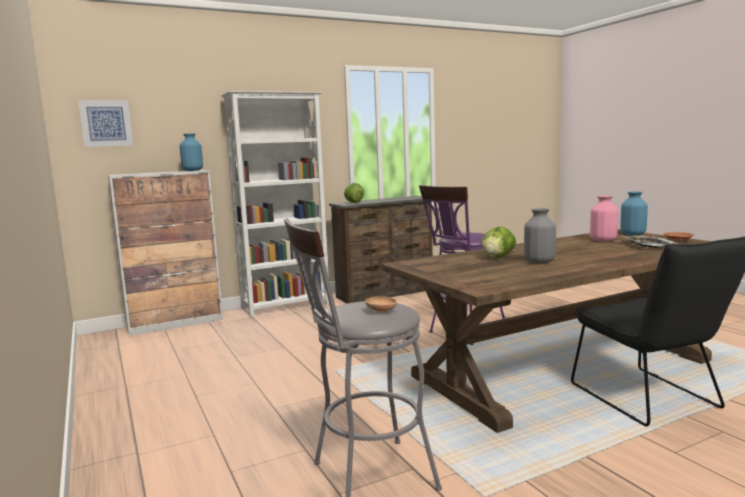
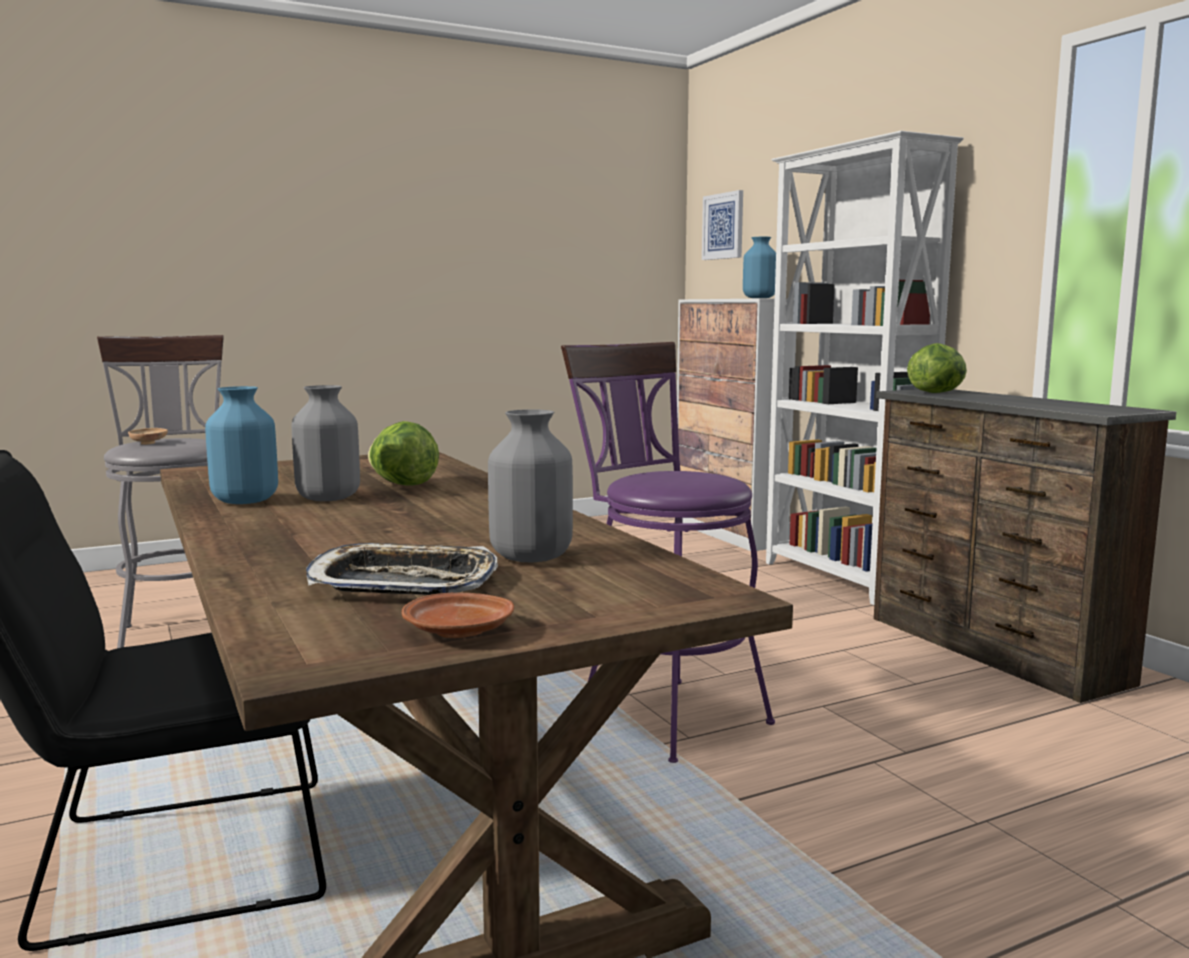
camera: 90 degrees right, 0 degrees up
(603, 240) = (530, 557): pink vase -> grey vase
(633, 234) = (633, 601): blue vase -> blue vase (245, 501)

